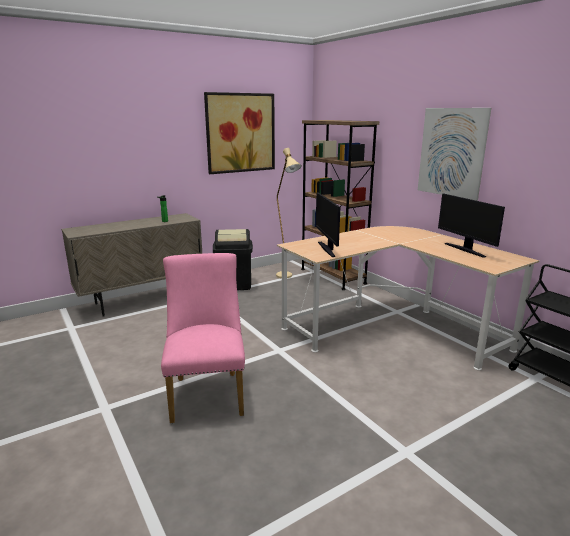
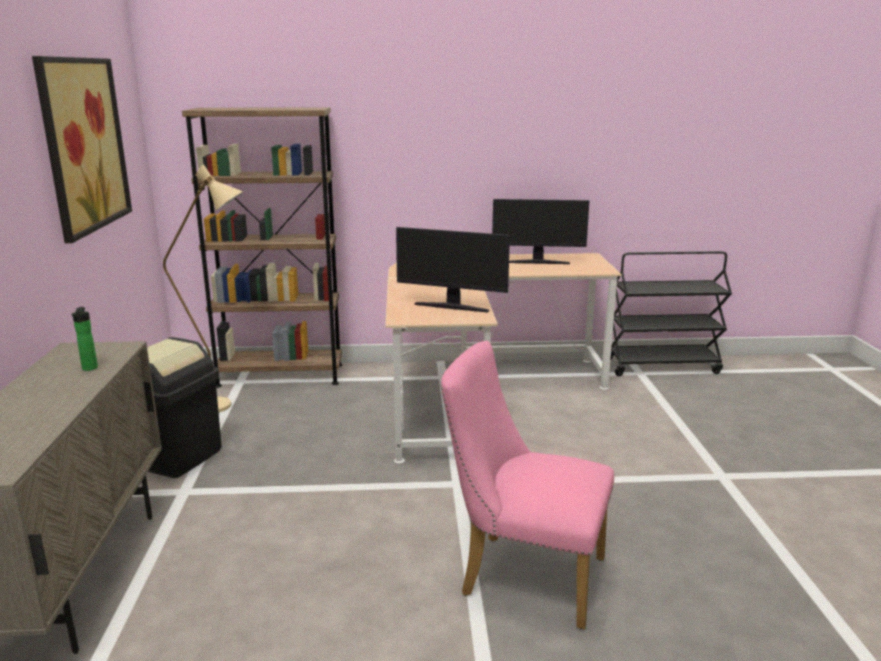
camera: 60 degrees left, 0 degrees up
(451, 152) = (468, 145): picture -> none

